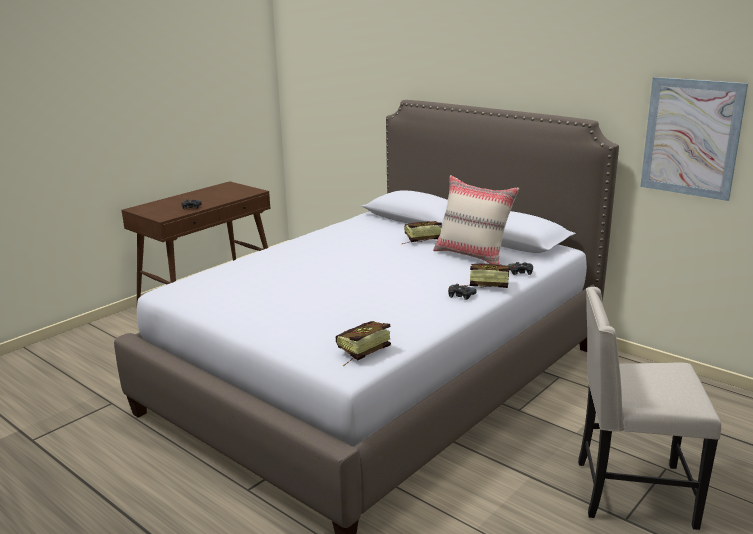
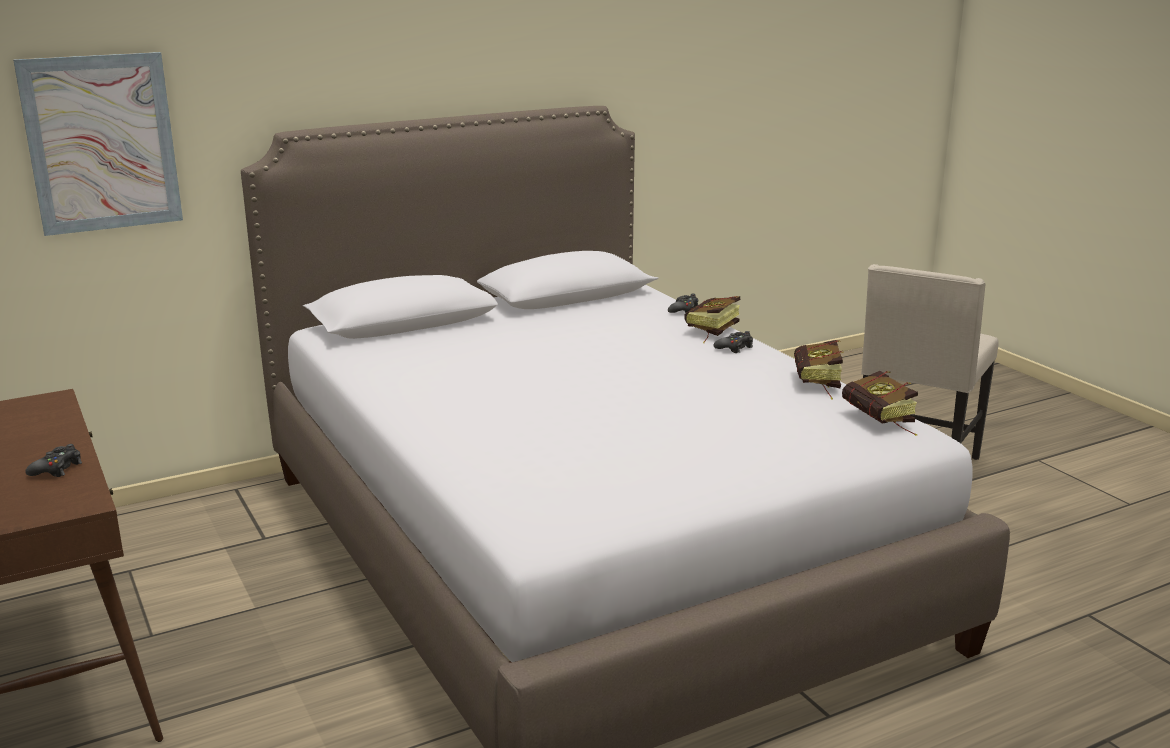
camera: 70 degrees left, 0 degrees up
(419, 240) = (505, 335): book -> book (817, 385)
(473, 256) = (602, 320): beige pillow -> none
(691, 137) = (690, 106): picture -> picture (102, 143)

